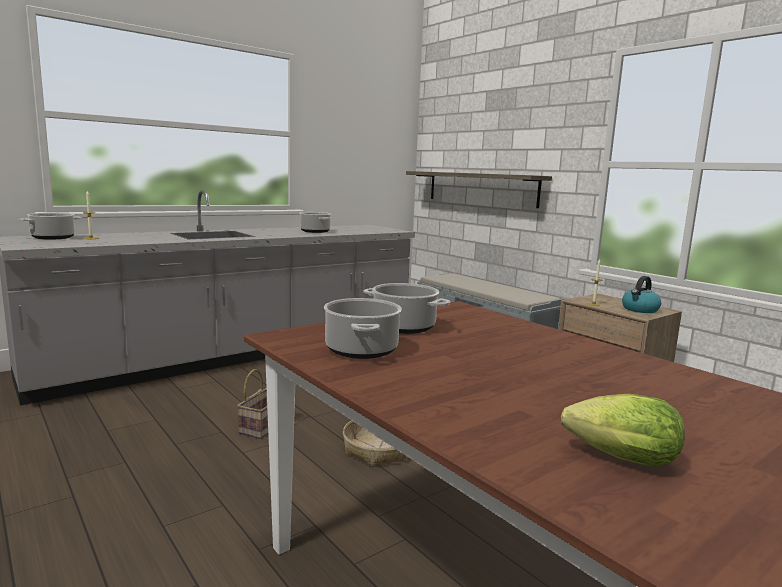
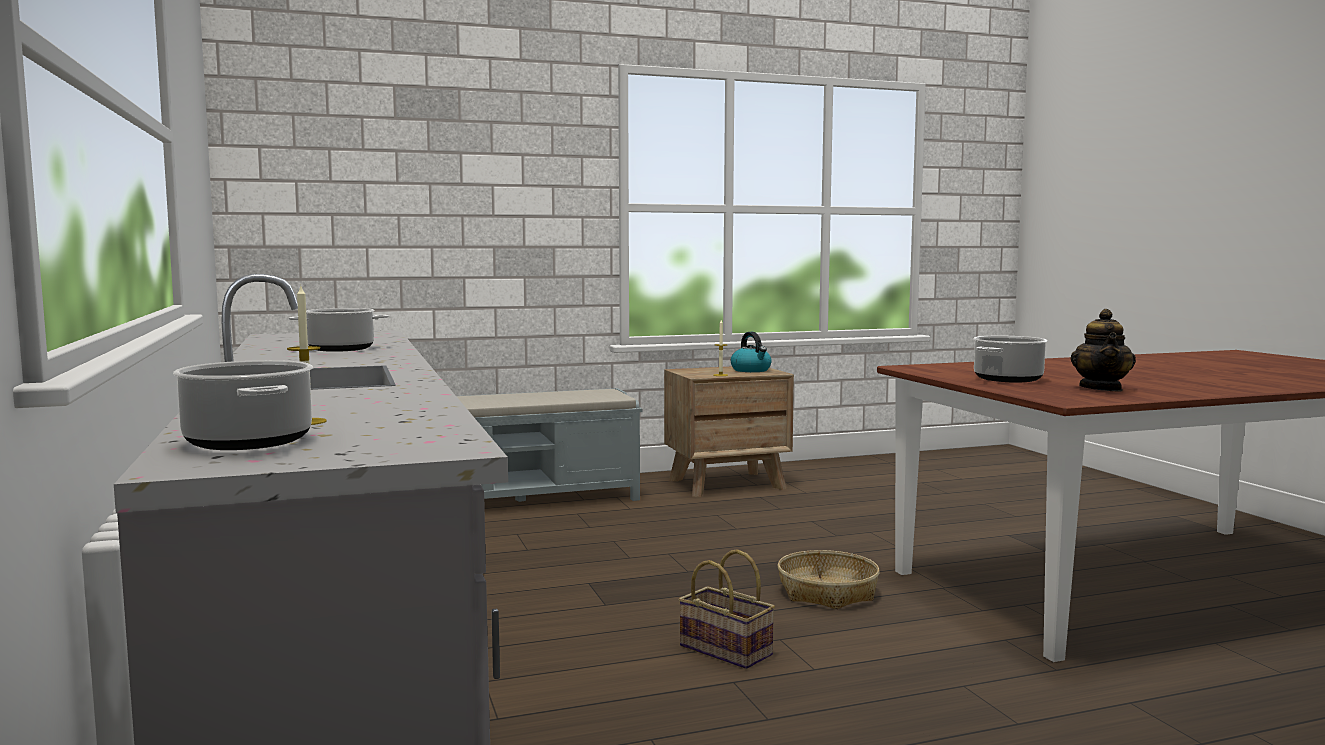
camera: 70 degrees left, 5 degrees down
(362, 350) = (1101, 388): cooking pot -> teapot
(481, 188) = (406, 247): shelf -> none
(615, 458) = (1282, 376): lettuce -> none

